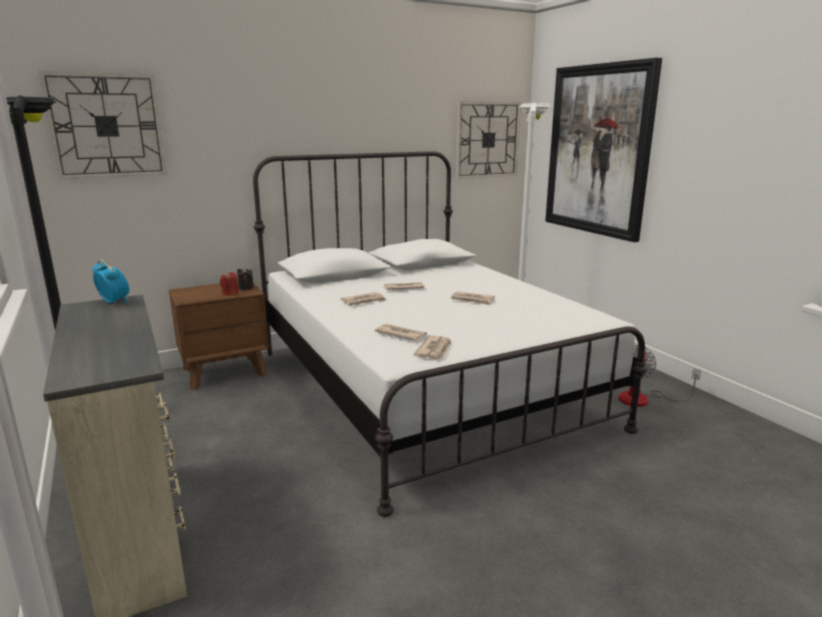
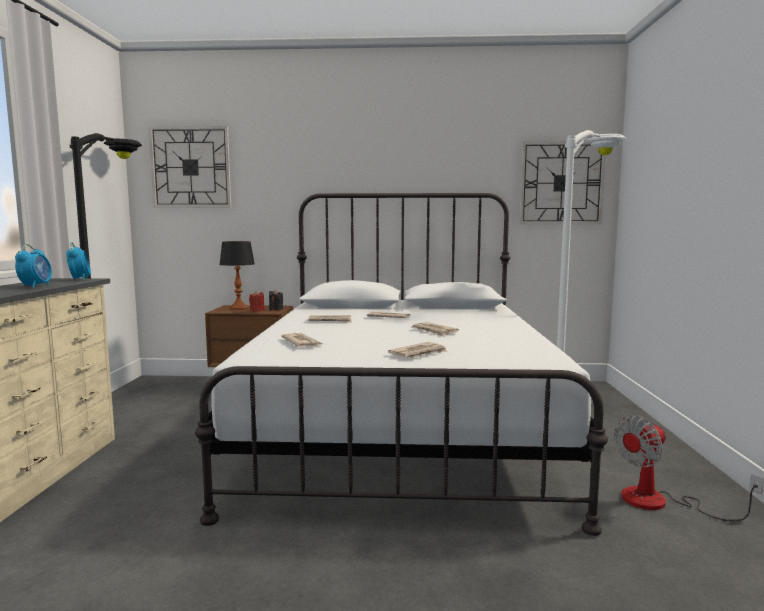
camera: 30 degrees right, 10 degrees down
(118, 326) = (36, 286): none -> alarm clock
(199, 292) = (238, 308): none -> table lamp
(435, 350) = (302, 356): newspaper -> newspaper (419, 353)
(598, 150) = (673, 181): picture -> none

